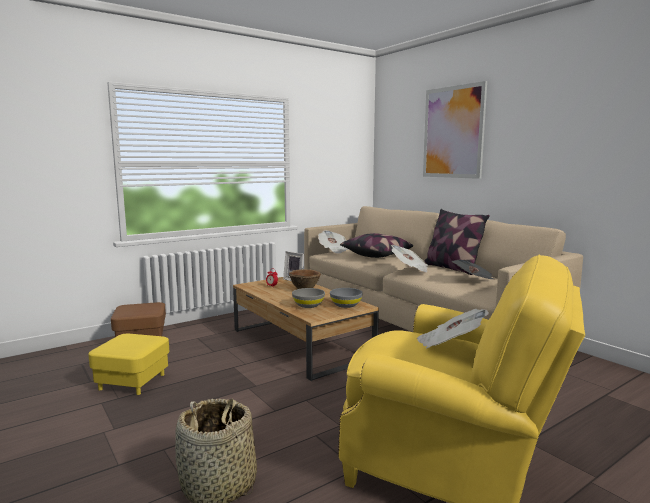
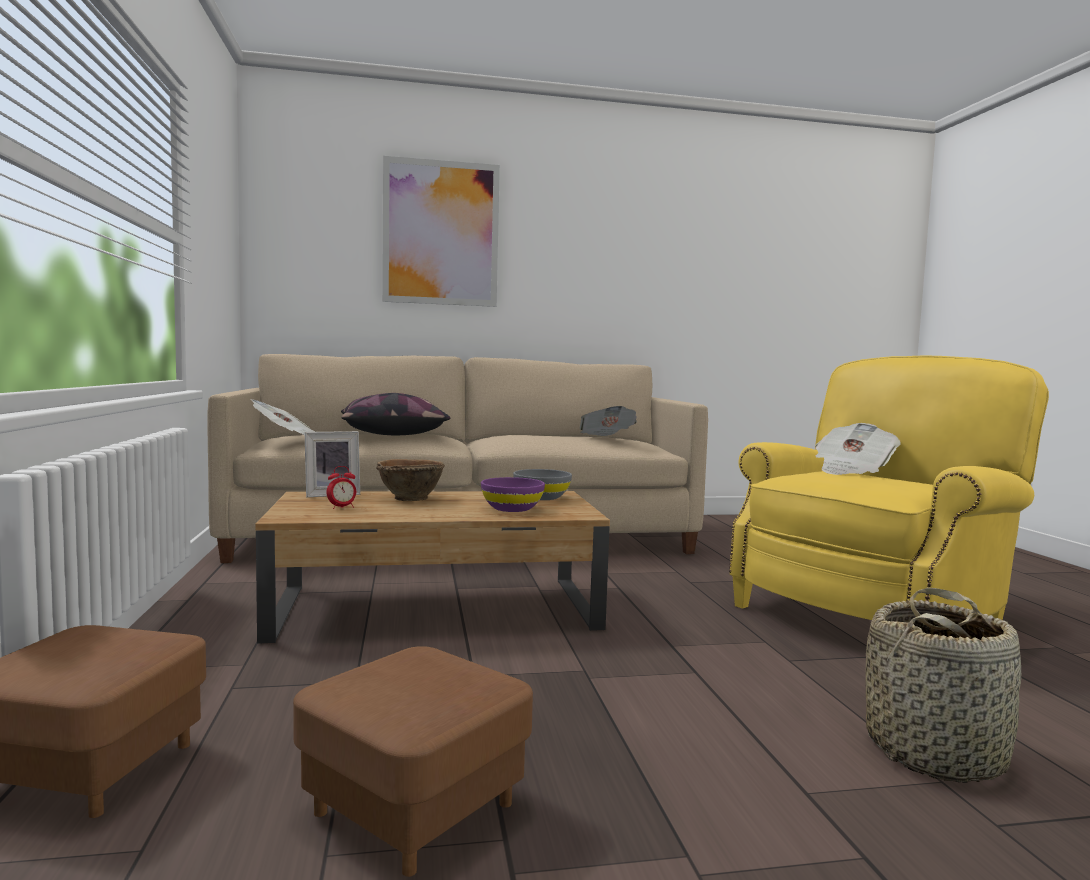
camera: 65 degrees left, 5 degrees down
(133, 381) = (414, 807): yellow ottoman -> brown ottoman
(308, 305) = (512, 508): grey bowl -> purple bowl
(410, 269) = (515, 437): newspaper -> none
(452, 268) = (528, 434): pillow -> none

